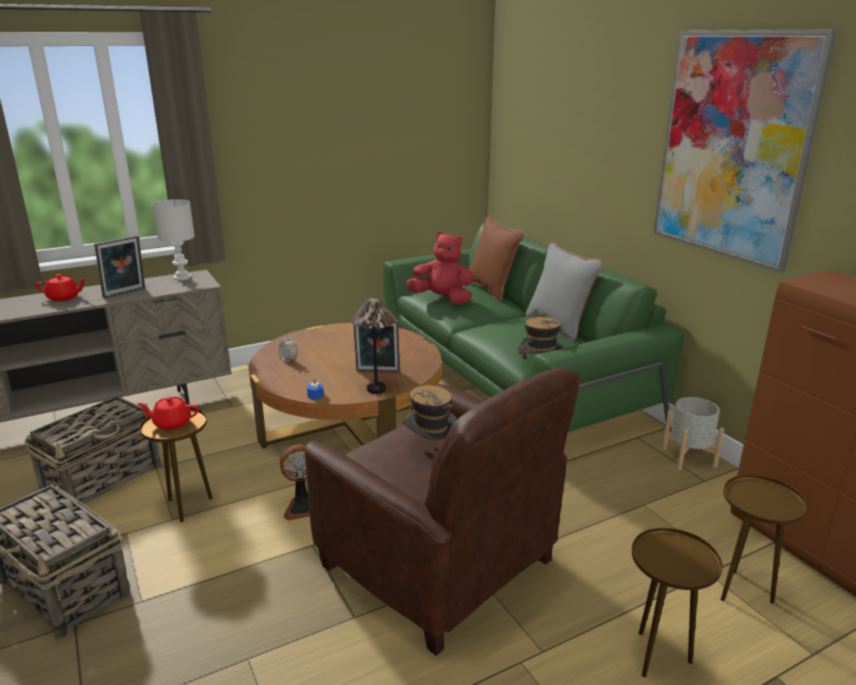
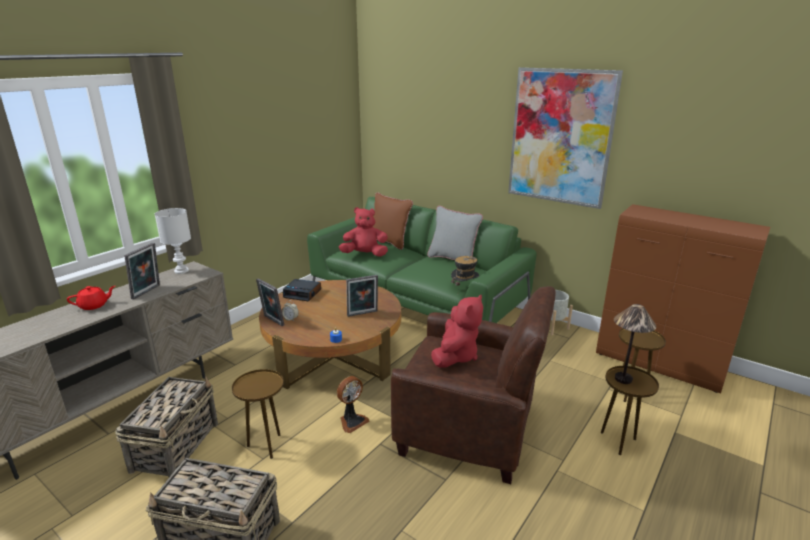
camera: 25 degrees left, 0 degrees up
(171, 423) = (255, 385): red teapot -> none
(266, 358) = (272, 321): none -> picture frame
(331, 334) = (303, 293): none -> alarm clock
(376, 389) = (373, 325): table lamp -> table lamp (623, 379)
(430, 449) = (456, 356): hat -> red plush toy

